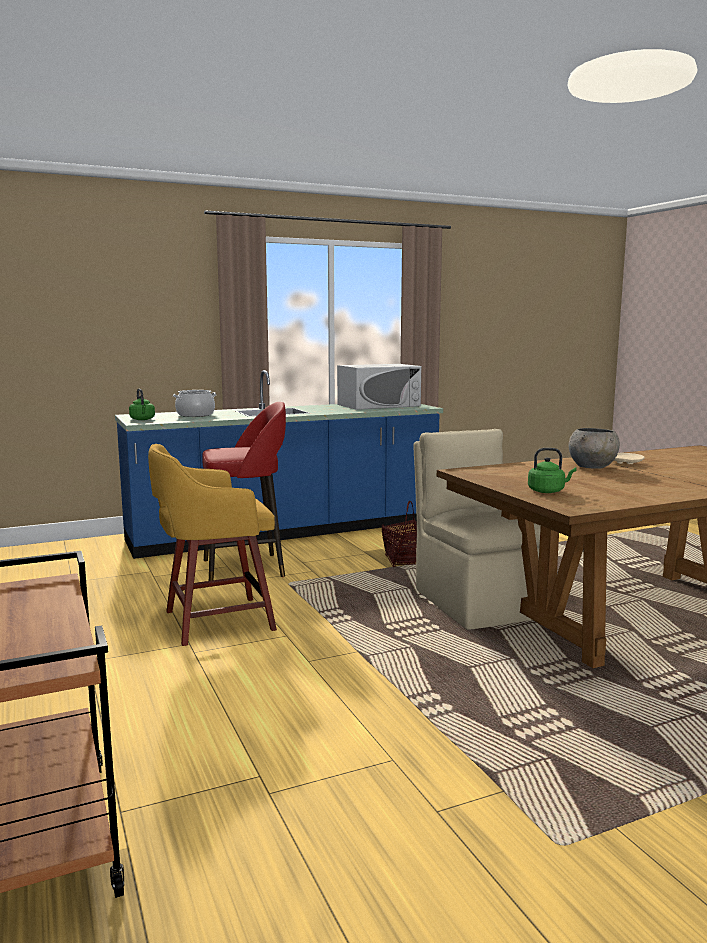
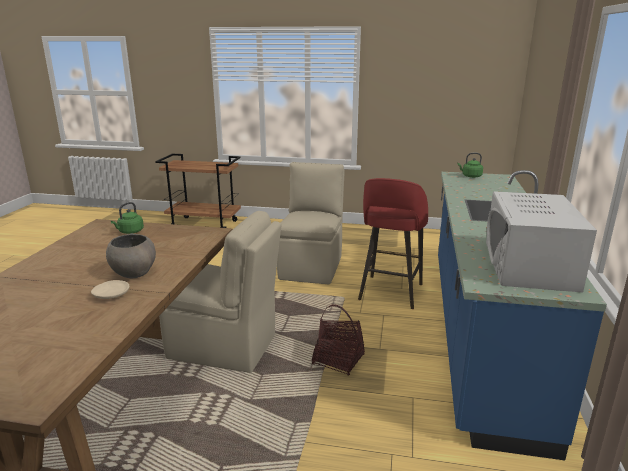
camera: 125 degrees right, 10 degrees up
(195, 415) = (489, 189): cooking pot -> none
(215, 621) = (312, 267): yellow stool -> beige chair

